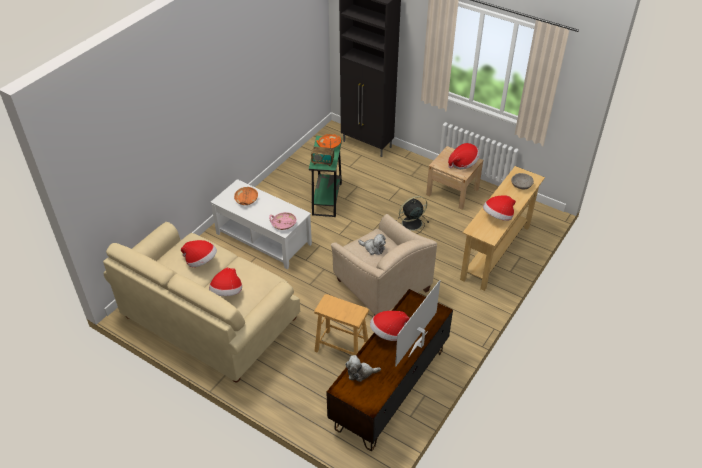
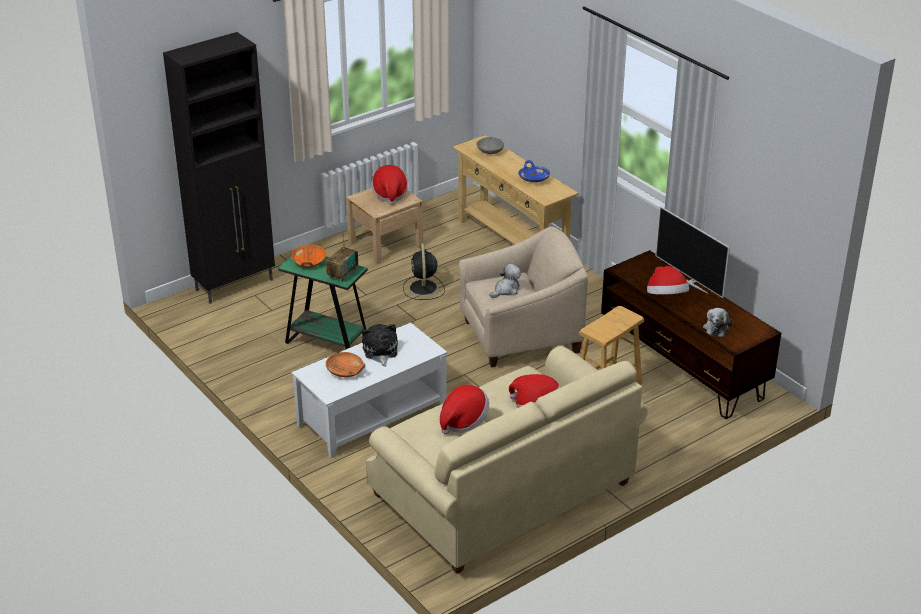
camera: 70 degrees left, 10 degrees down
(272, 208) = (380, 351): none -> plush toy
(283, 224) = (419, 348): pink bowl -> none
(498, 217) = (533, 178): hat -> blue bowl

